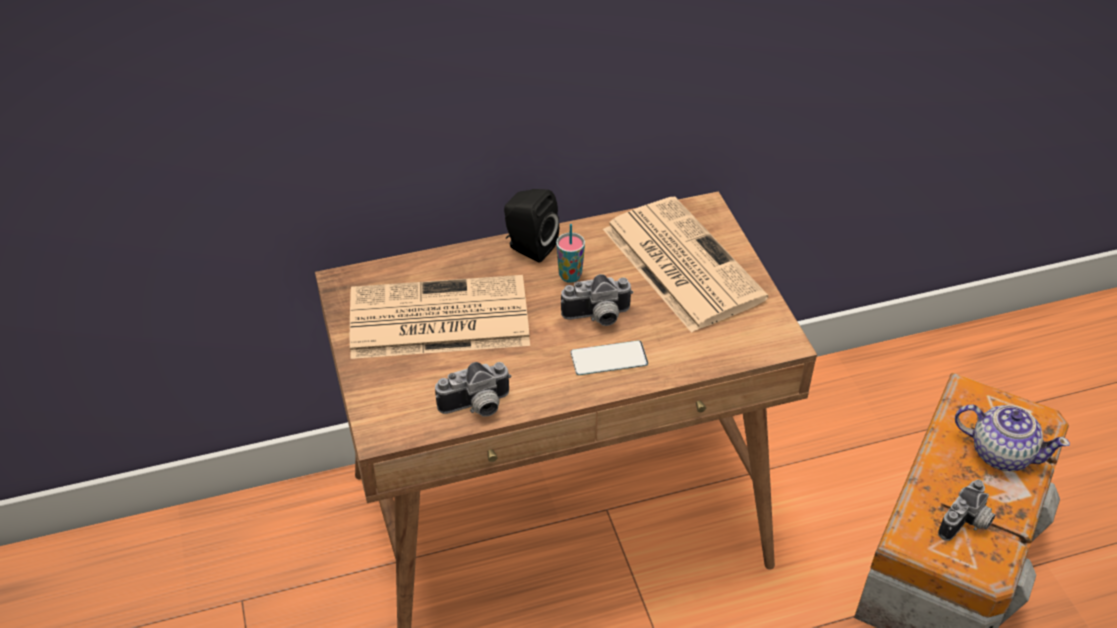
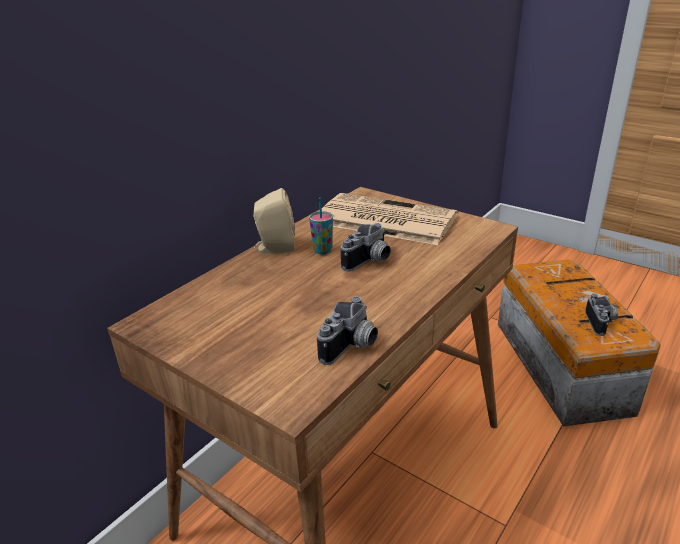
camera: 35 degrees left, 15 degrees down
(436, 320) = (252, 311): newspaper -> none
(528, 247) = (275, 248): black speaker -> beige speaker
(609, 358) = (407, 278): phone -> none
(1000, 452) = (572, 286): teapot -> none

